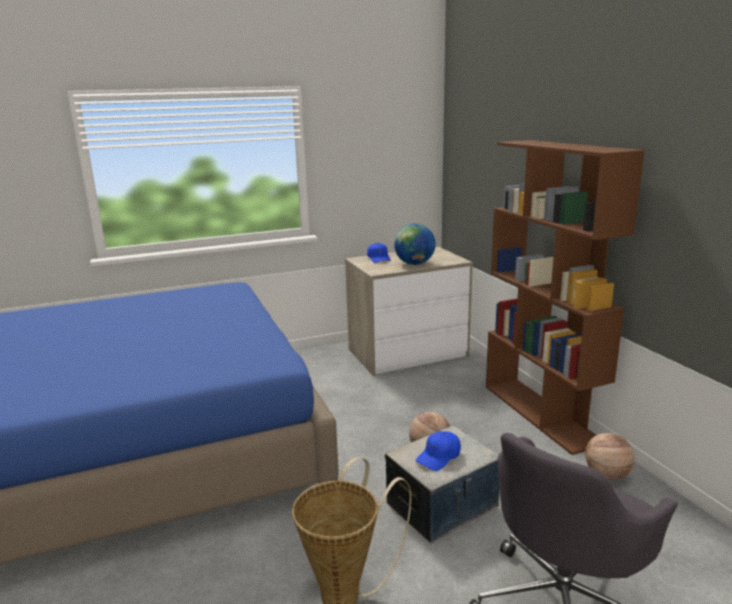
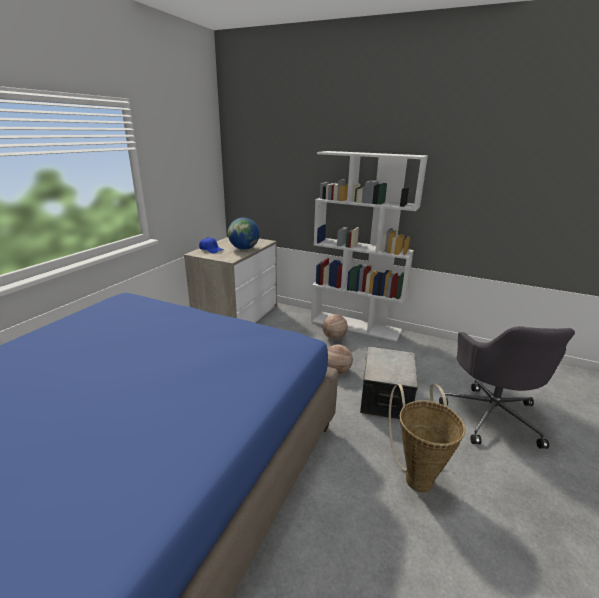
camera: 45 degrees left, 5 degrees up
(439, 457) = (391, 367): blue cap -> none
(541, 413) = (356, 326): brown bookcase -> white bookcase
(607, 475) = (421, 345): basketball -> basketball (334, 337)

